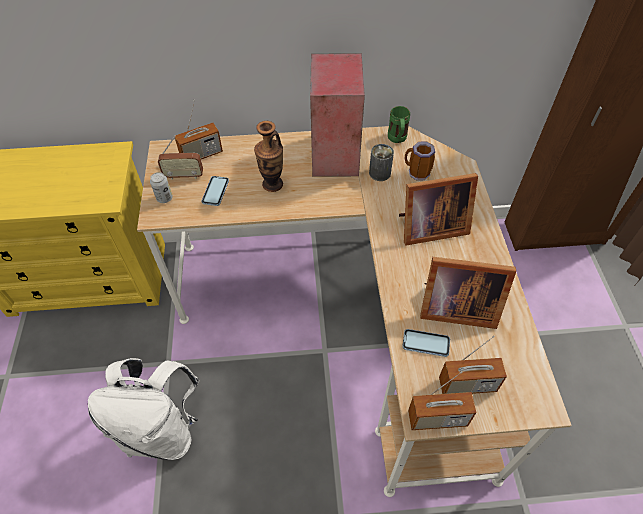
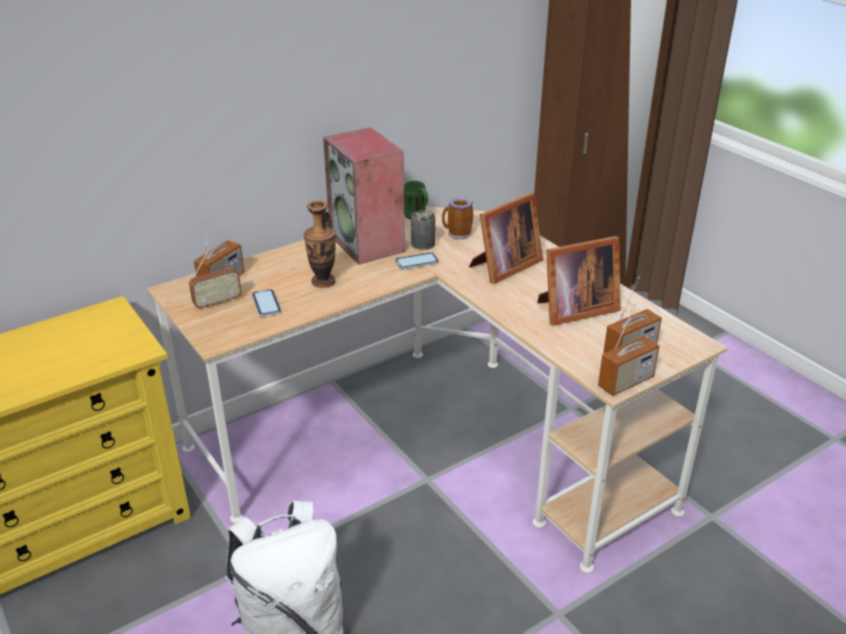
camera: 30 degrees left, 20 degrees down
(164, 198) = (212, 325): can -> none
(426, 343) = (572, 340): phone -> phone (416, 262)

